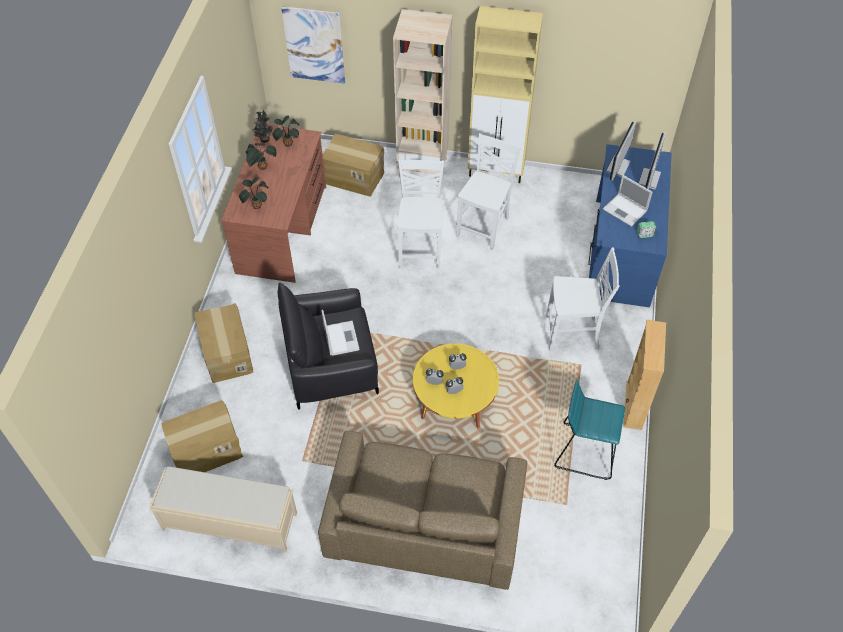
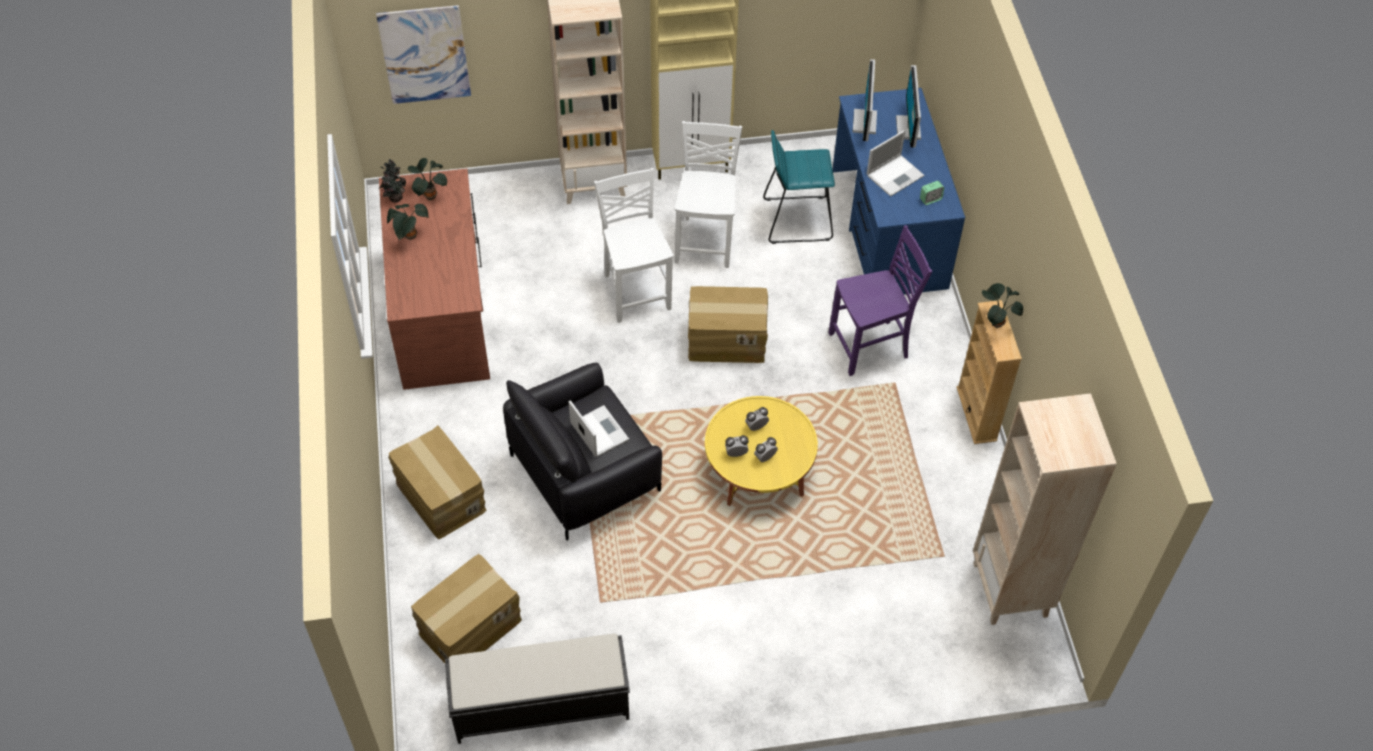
camera: 20 degrees left, 0 degrees up
(229, 521) = (539, 705): beige bench -> black bench
(256, 205) = (426, 288): potted plant -> potted plant (996, 322)
(354, 177) = (508, 218): cardboard box -> cardboard box (727, 339)
(424, 521) = (784, 628): brown sofa -> none
(573, 333) = (870, 347): white chair -> purple chair
(586, 451) = (941, 485): turquoise stool -> turquoise stool (797, 219)
(608, 546) = (1011, 590): none -> beige bookcase
(625, 210) = (895, 175): laptop -> laptop turned 60 degrees counterclockwise

